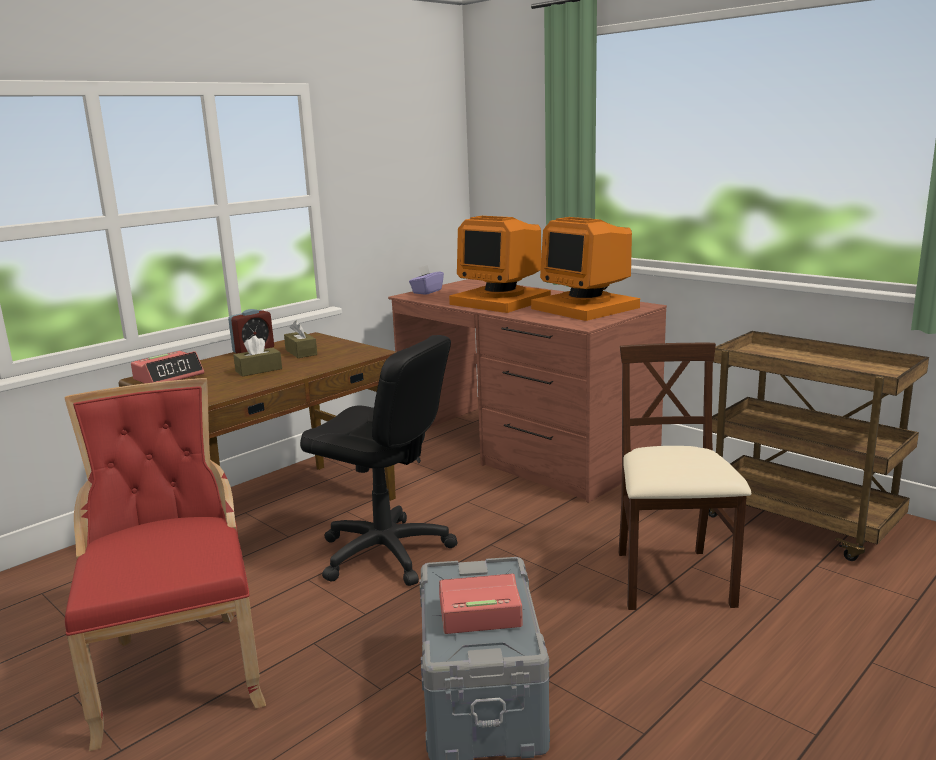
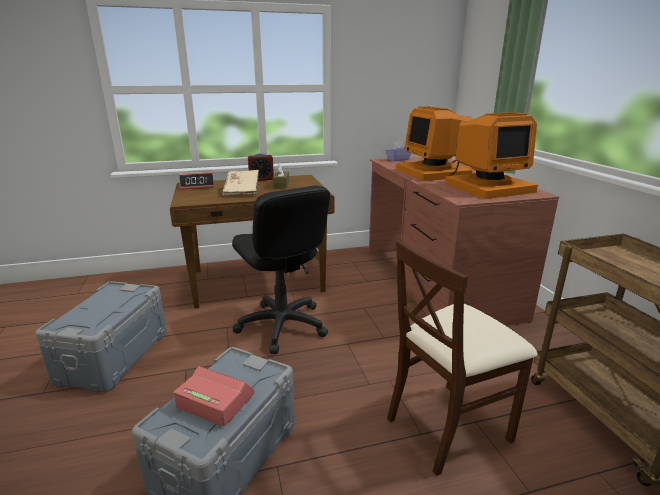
camera: 30 degrees right, 5 degrees up
(179, 669) = (115, 356): red chair -> grey storage box
(258, 370) = (242, 191): brown tissue box -> beige book
(587, 307) = (487, 187): monitor -> monitor turned 105 degrees counterclockwise
(671, 580) = (448, 426): beige chair -> beige chair turned 150 degrees counterclockwise

